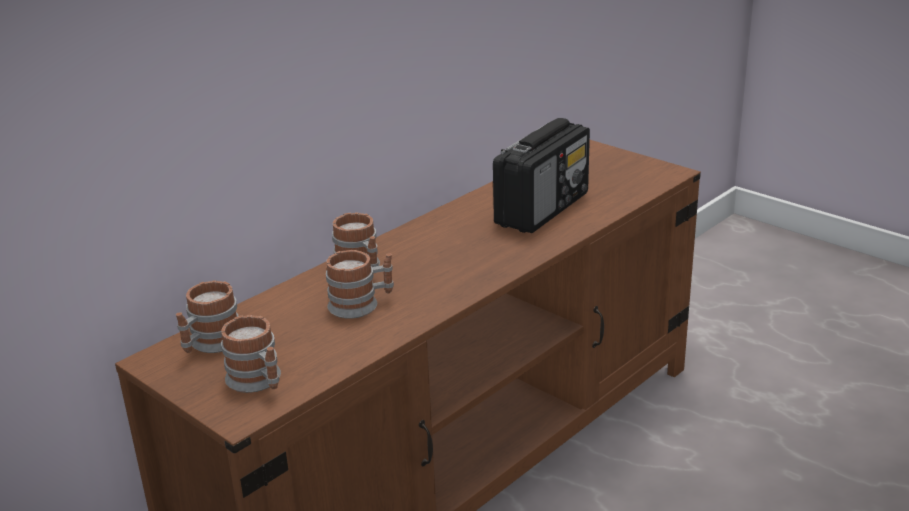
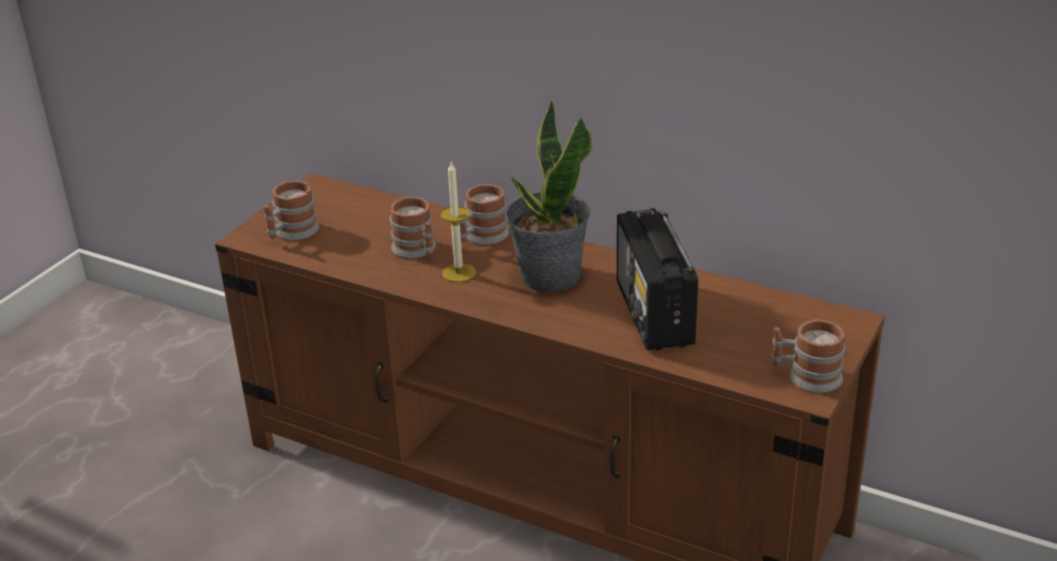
camera: 75 degrees right, 5 degrees up
(210, 344) = (340, 201): mug -> mug (806, 376)
(421, 286) = (459, 272): none -> candle
(457, 244) = (549, 276): none -> potted plant
(543, 208) = (654, 314): radio -> radio turned 60 degrees clockwise

